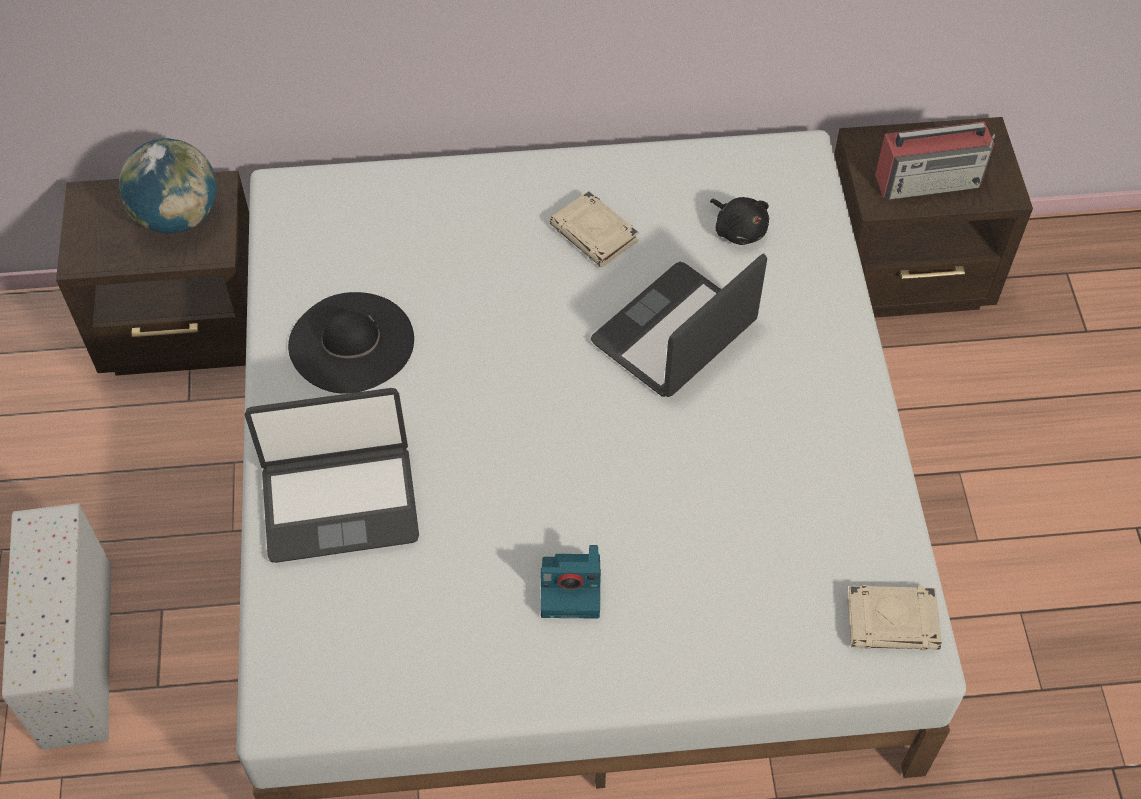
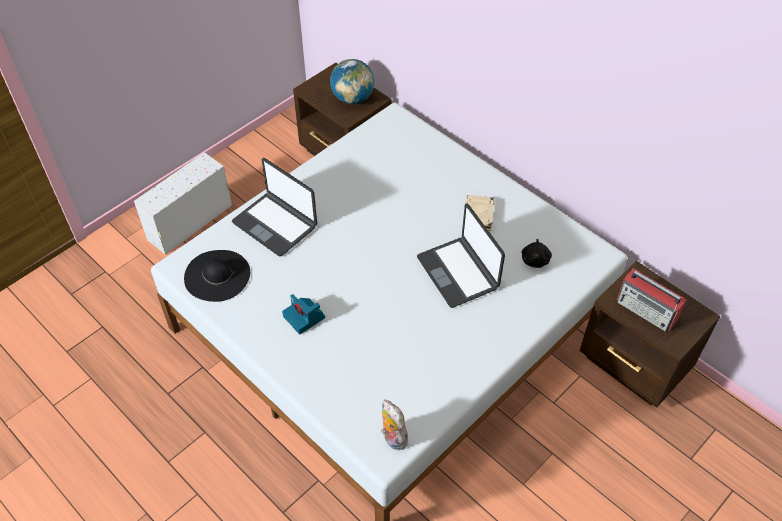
camera: 50 degrees right, 5 degrees down
(351, 342) = (347, 180): black hat -> black hat (217, 275)
(675, 333) = (458, 272): laptop -> laptop turned 120 degrees counterclockwise
(893, 621) = (392, 437): beige book -> plush toy

